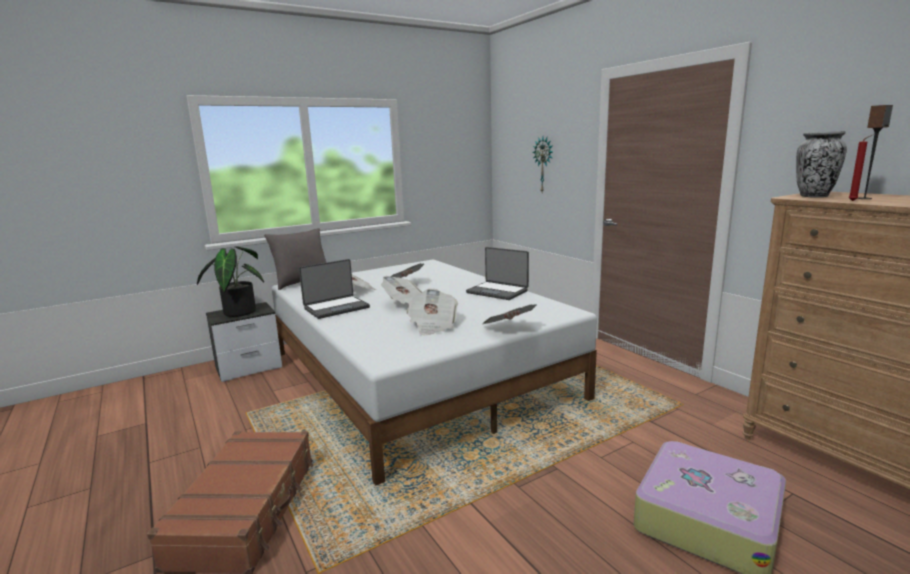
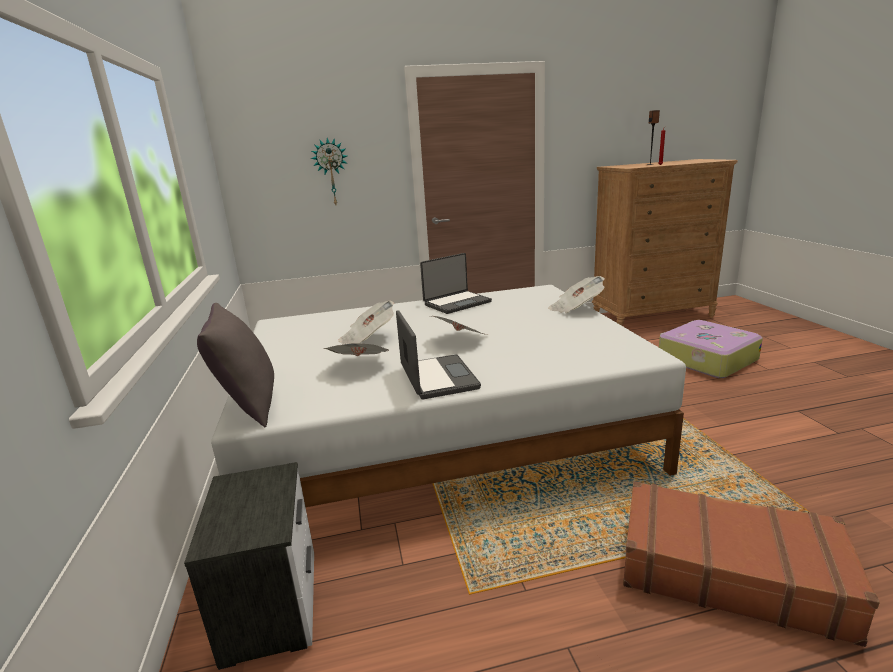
camera: 70 degrees left, 5 degrees up
(238, 311) = (242, 508): potted plant -> none
(432, 325) = (549, 332): newspaper -> none
(814, 196) = (630, 166): vase -> none

